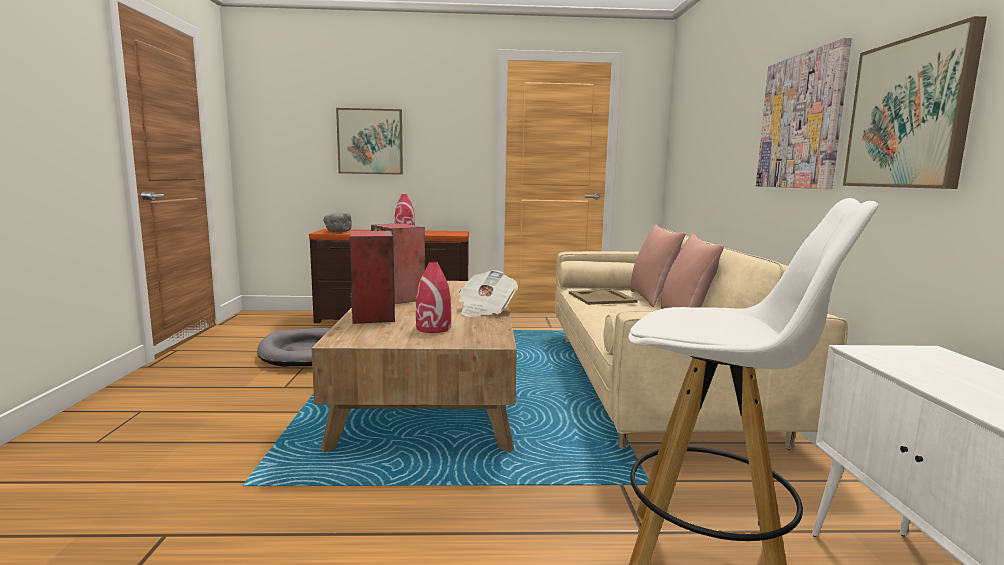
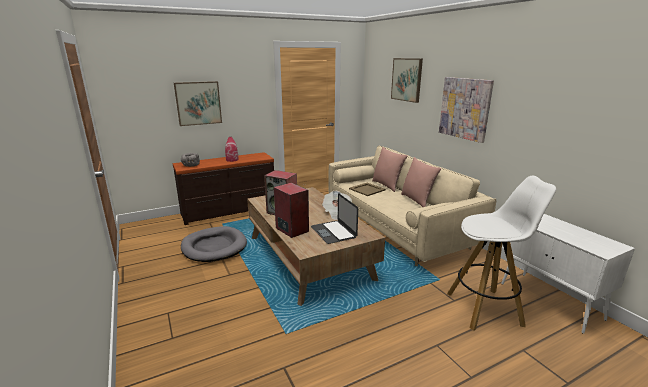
camera: 25 degrees left, 10 degrees up
(433, 328) = (333, 232): red vase -> laptop
(909, 114) = (523, 121): picture -> picture (406, 79)

